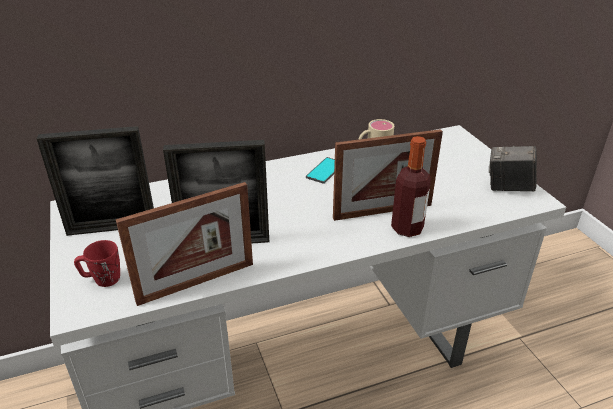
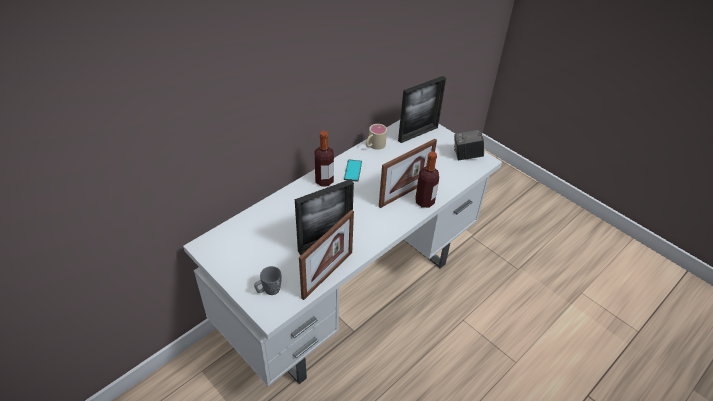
camera: 25 degrees left, 10 degrees up
(102, 279) = (269, 290): red mug -> grey mug
(112, 228) = (245, 253): picture frame -> picture frame (418, 134)
(278, 173) = (324, 181): none -> bottle

